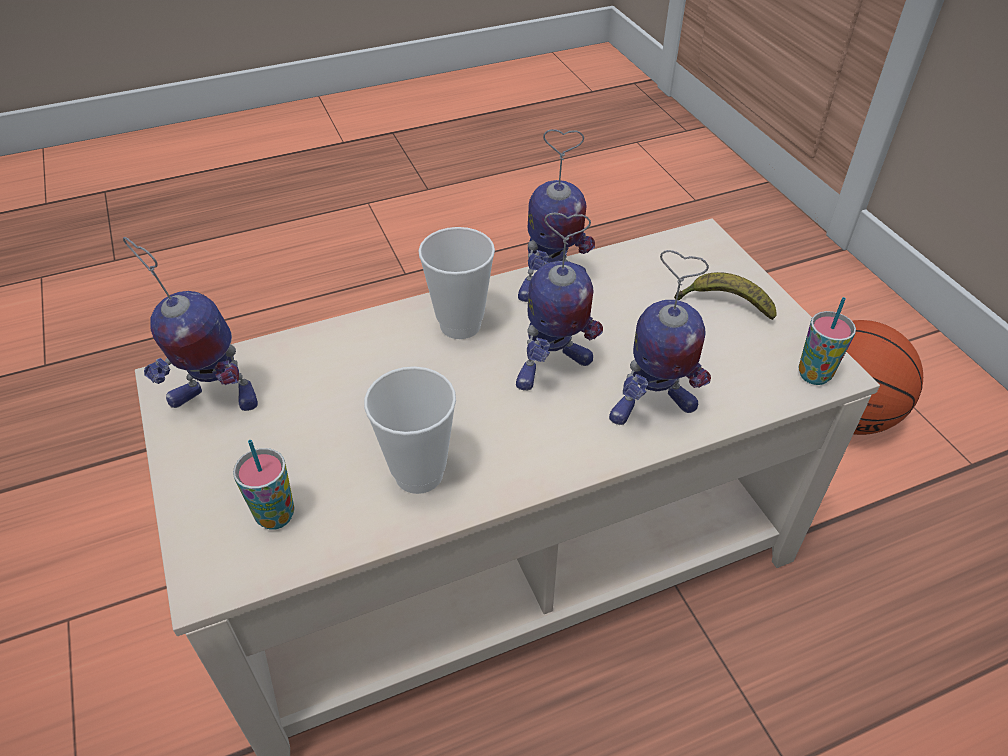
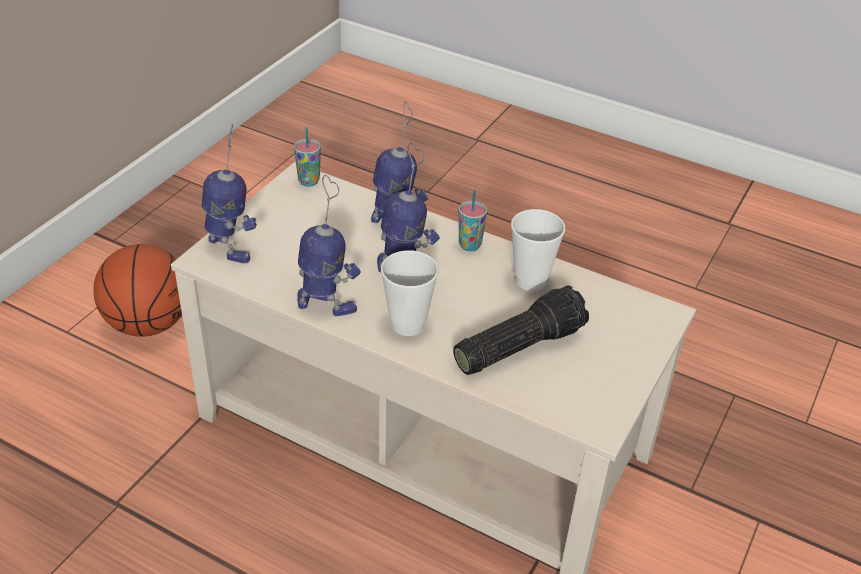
camera: 130 degrees left, 5 degrees down
(213, 399) = (588, 394): toy robot -> toy robot (230, 248)
(275, 516) = (613, 314): cup -> cup (470, 245)
(337, 390) = (518, 345): none -> flashlight
(724, 305) = (275, 227): banana -> none

